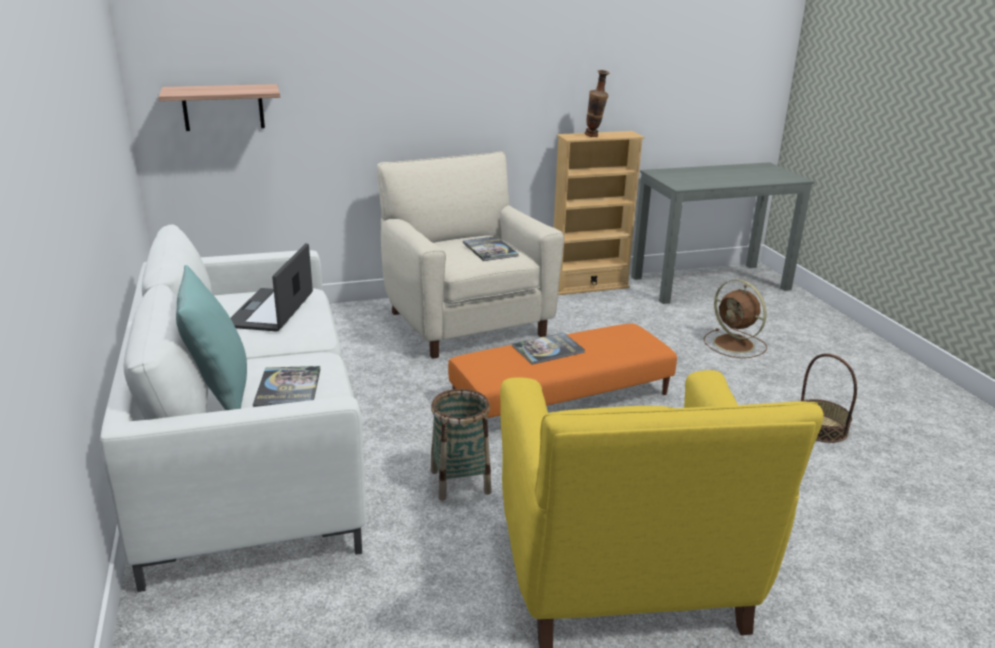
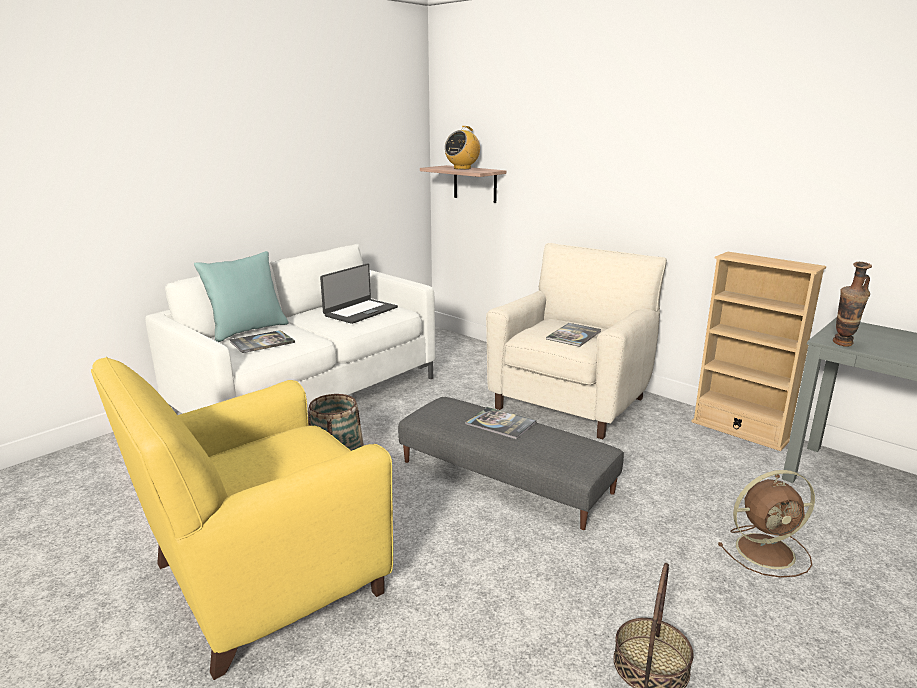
camera: 60 degrees right, 5 degrees down
(218, 89) = (462, 168): none -> radio
(272, 310) = (360, 311): laptop -> laptop turned 150 degrees clockwise
(561, 397) = (505, 476): orange ottoman -> grey ottoman
(594, 136) = (754, 259): vase -> vase (843, 345)
(735, 344) = (767, 551): brown fan -> brown fan turned 120 degrees counterclockwise

